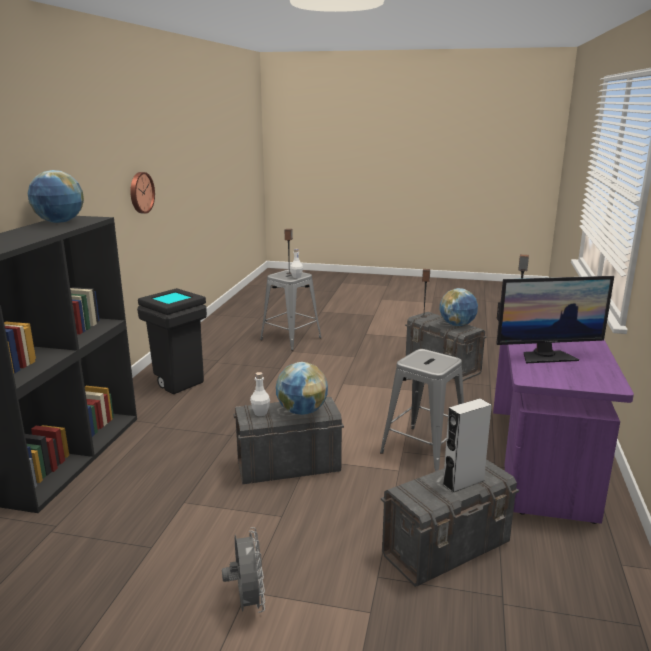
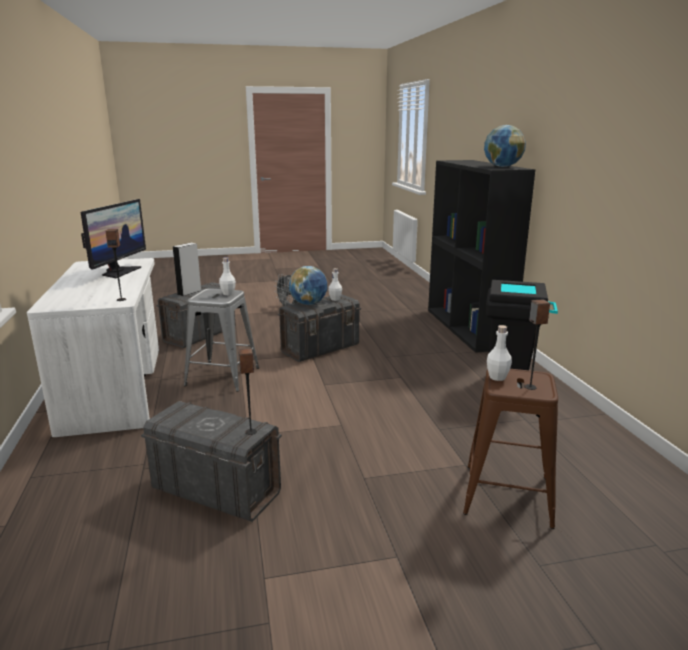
camera: 155 degrees right, 0 degrees up
(140, 192) = (637, 184): wall clock -> none
(291, 338) = (507, 495): grey stool -> brown stool
(415, 360) = (228, 293): none -> white bottle
(457, 325) = (189, 422): globe -> none
(542, 461) = (116, 388): purple desk -> white desk
(546, 356) = (119, 272): monitor -> monitor turned 135 degrees clockwise

